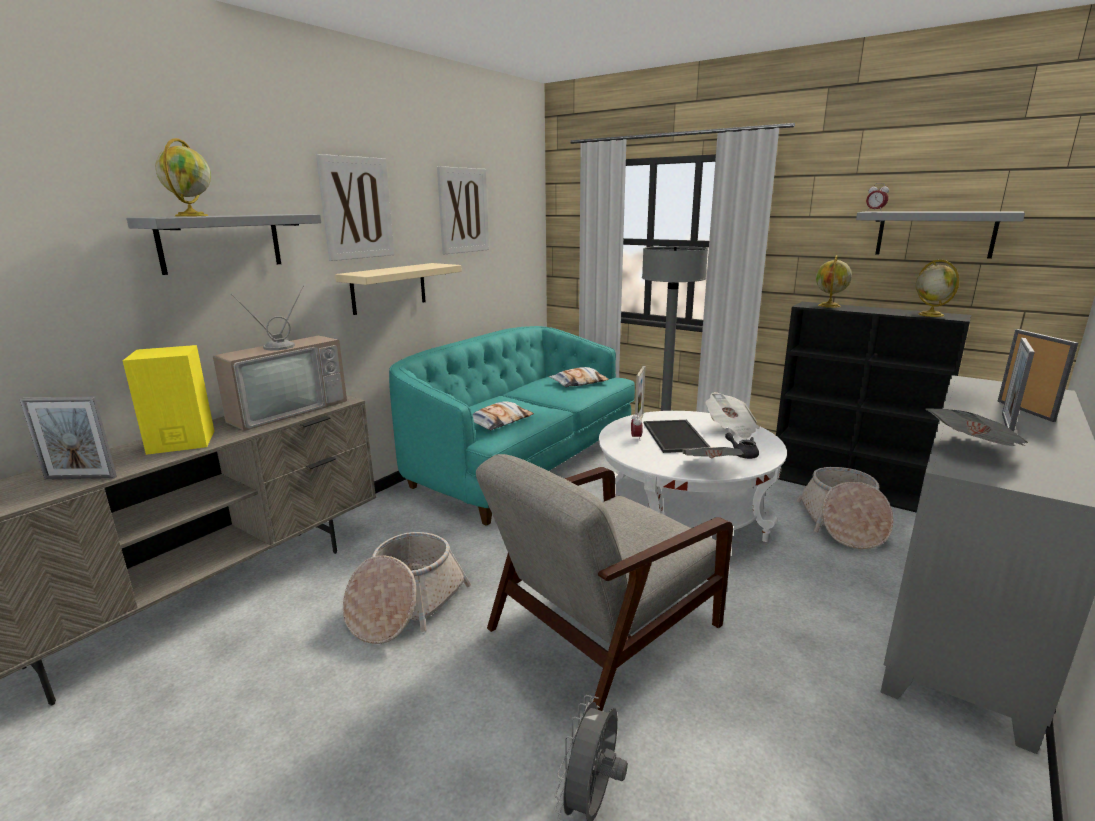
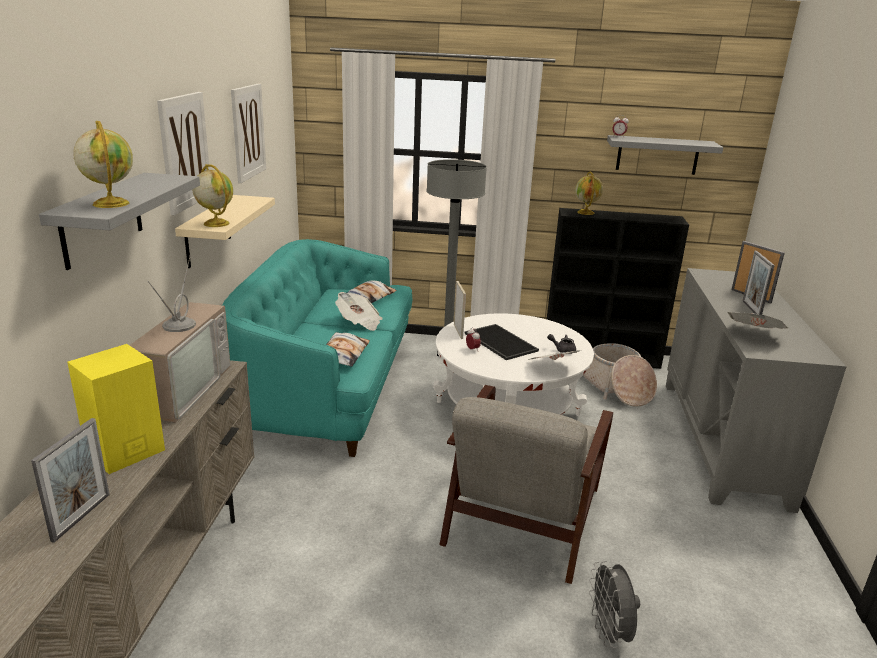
camera: 30 degrees left, 5 degrees up
(80, 478) = (81, 517): picture frame -> picture frame turned 45 degrees counterclockwise
(405, 606) = (353, 549): basket -> none
(731, 429) = (534, 327): newspaper -> newspaper (359, 323)
(930, 314) = (659, 218): globe -> globe (216, 223)

